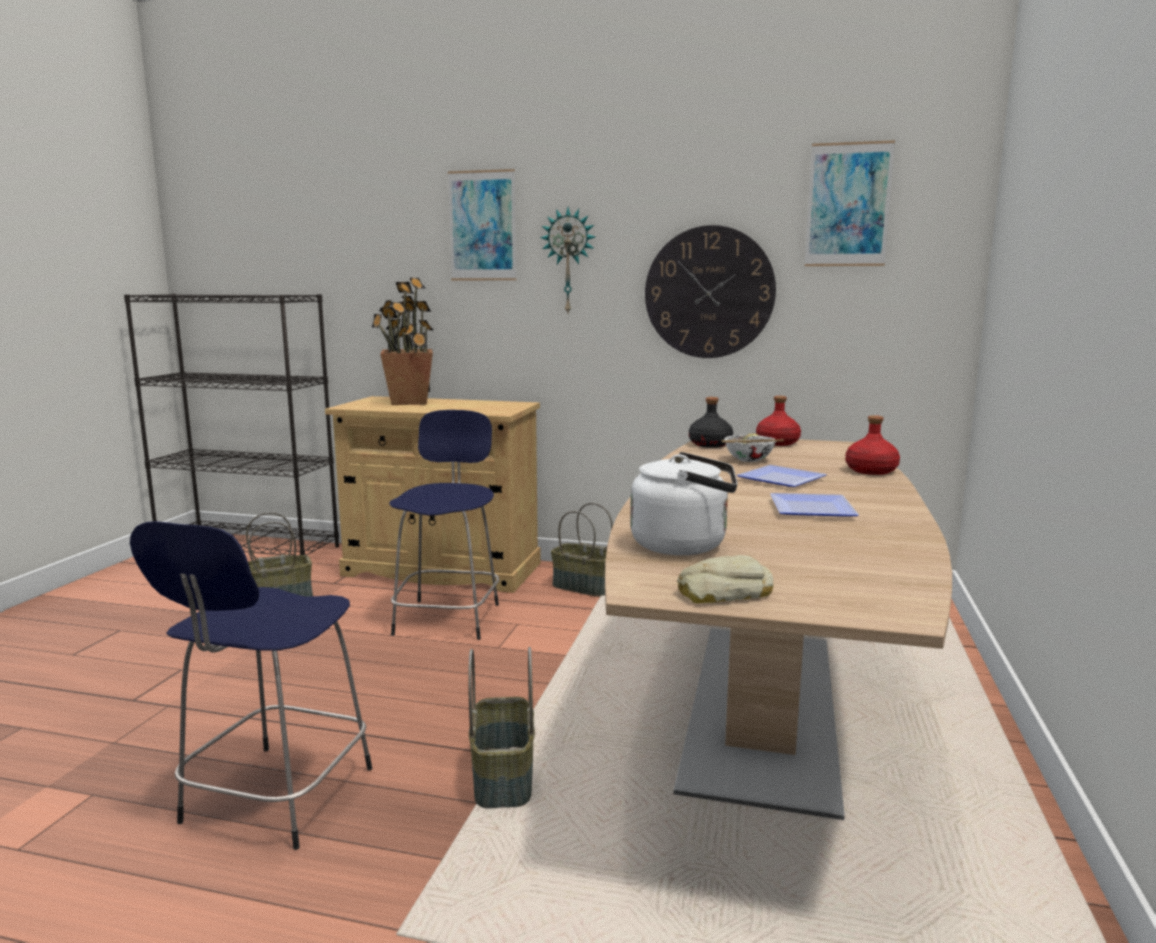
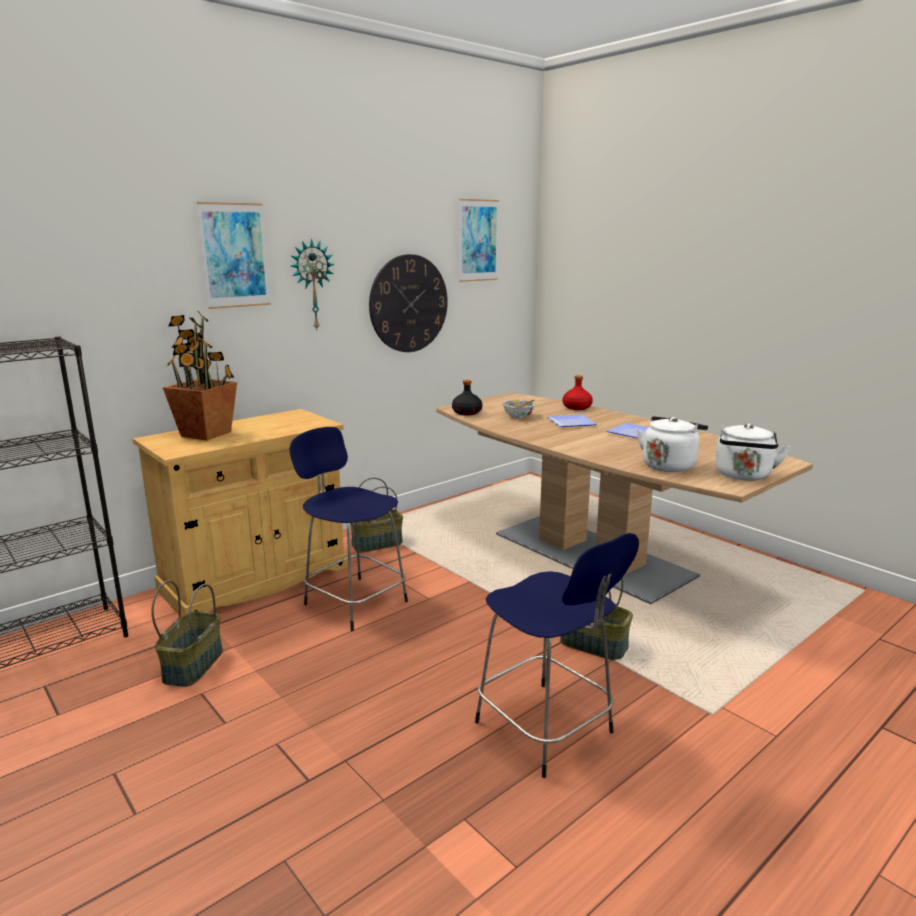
camera: 55 degrees left, 5 degrees up
(723, 592) = (743, 476): bread -> white kettle
(777, 443) = (488, 402): red bottle -> none

